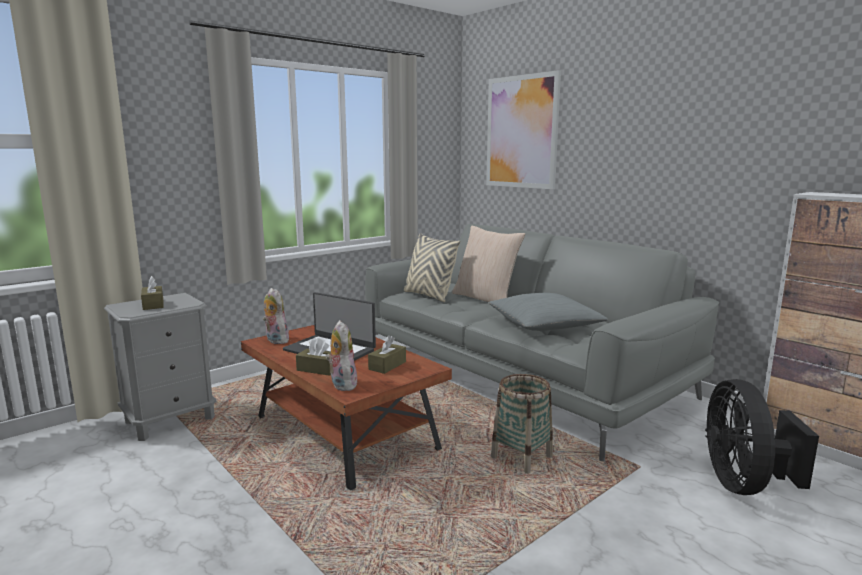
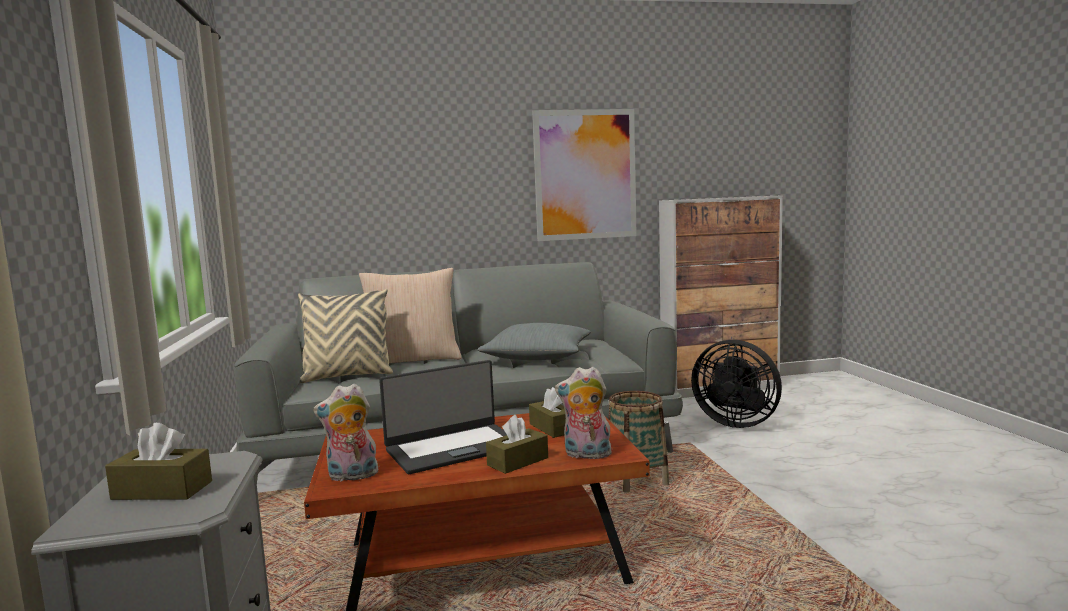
camera: 60 degrees left, 5 degrees down
(521, 132) = (349, 156): picture -> picture (585, 175)

